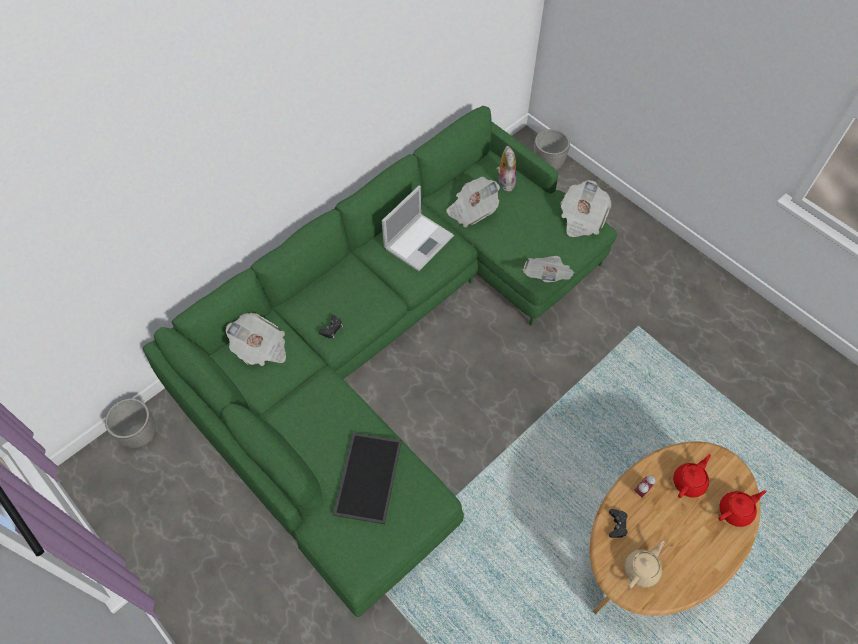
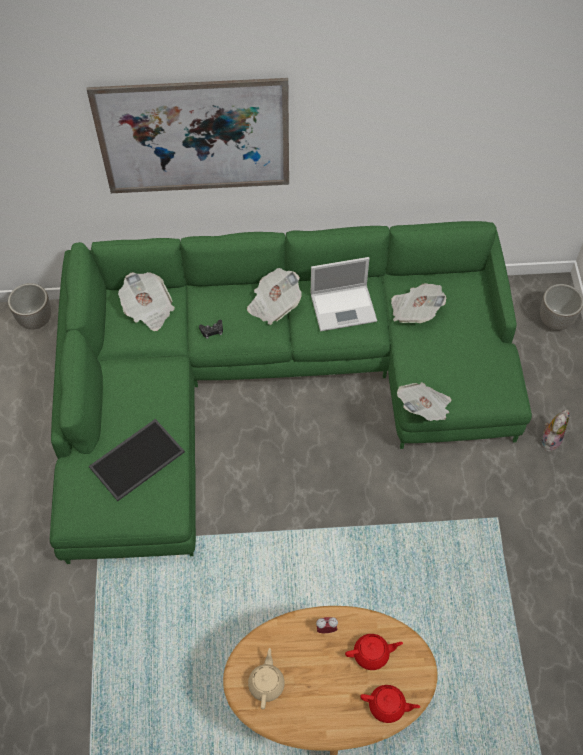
camera: 40 degrees right, 0 degrees up
(230, 156) = (194, 137): none -> picture
(504, 182) = (467, 305): plush toy -> plush toy (550, 439)
(581, 219) = (505, 381): newspaper -> newspaper (274, 304)
(617, 525) = (281, 637): black game controller -> none
(642, 569) = (266, 684): beige teapot -> beige teapot turned 75 degrees counterclockwise

